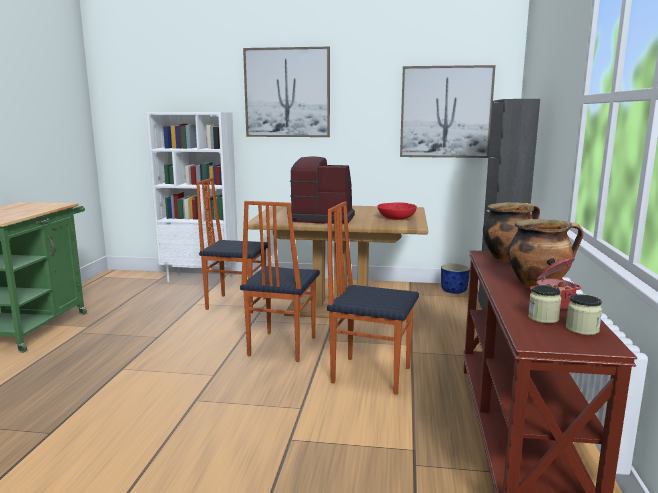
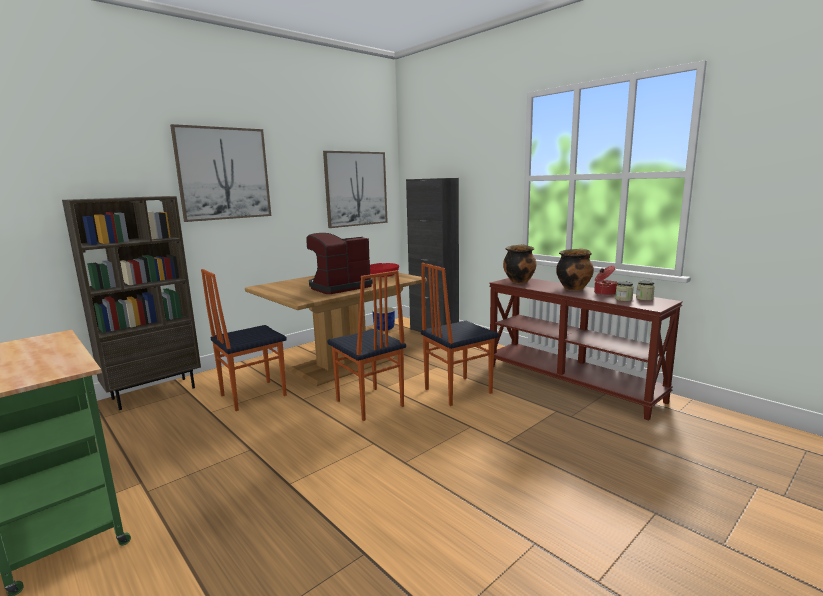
camera: 50 degrees left, 0 degrees up
(201, 278) = (154, 393): white bookcase -> brown bookcase

